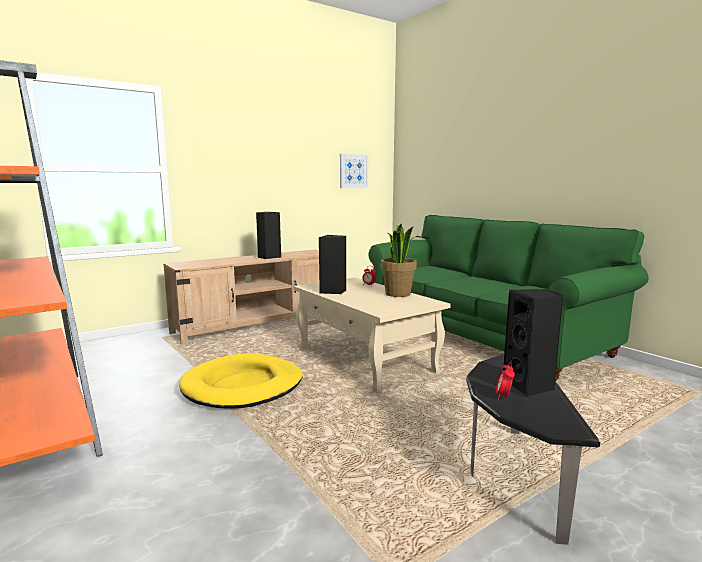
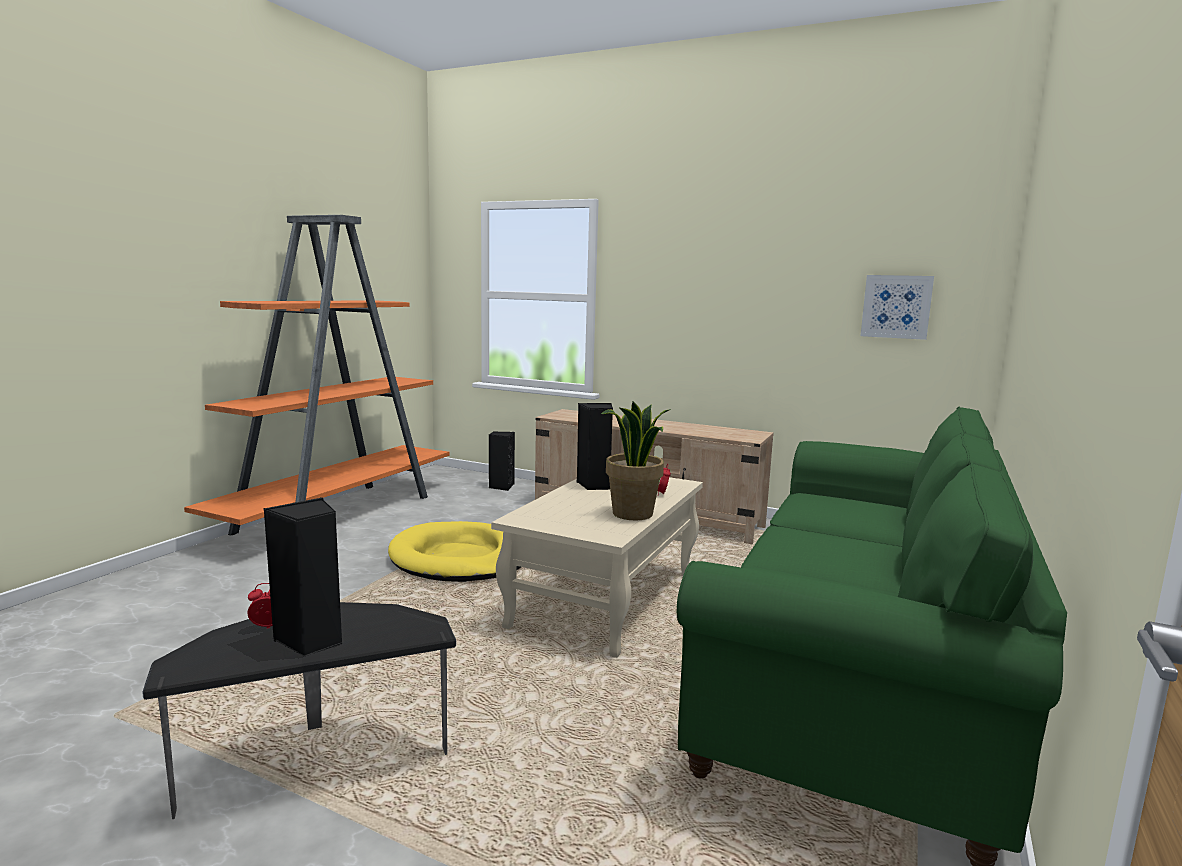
camera: 60 degrees right, 0 degrees up
(268, 257) = (666, 427): black speaker -> black speaker (501, 486)

